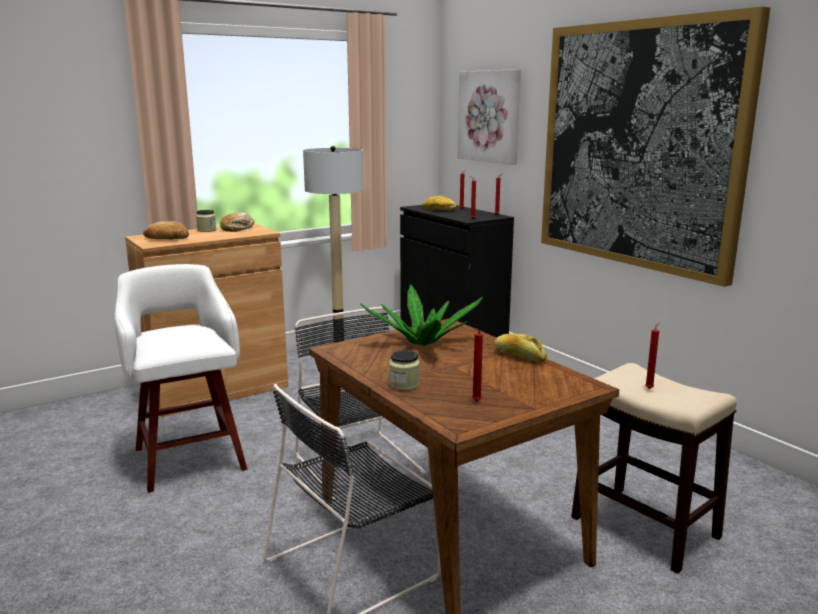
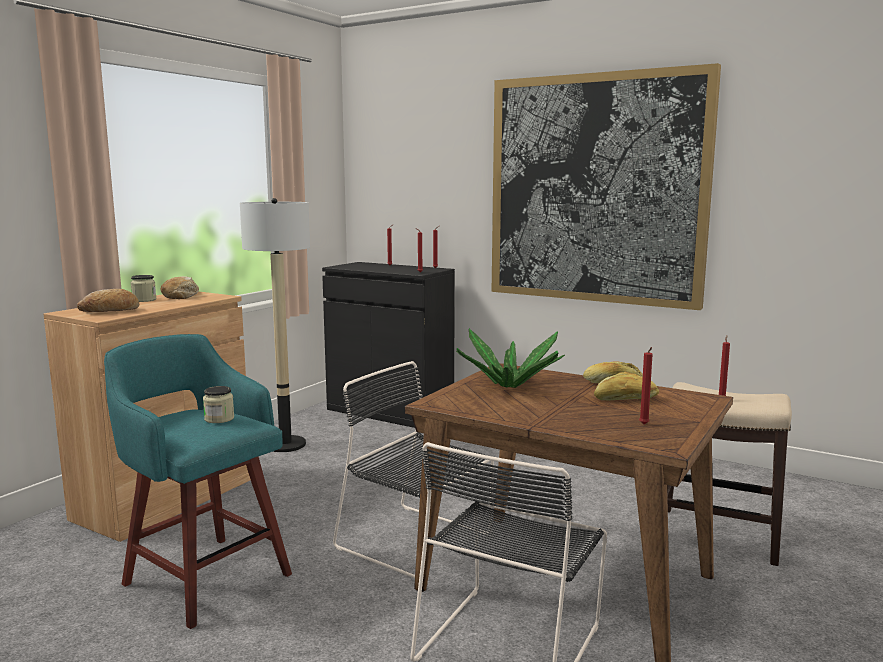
camera: 25 degrees left, 5 degrees down
(189, 457) = (204, 577): white stool -> turquoise stool
(404, 384) = (557, 422): jar -> jar (219, 419)
(439, 210) = (369, 267): bread -> bread (626, 399)
(490, 116) = (414, 169): picture -> none

